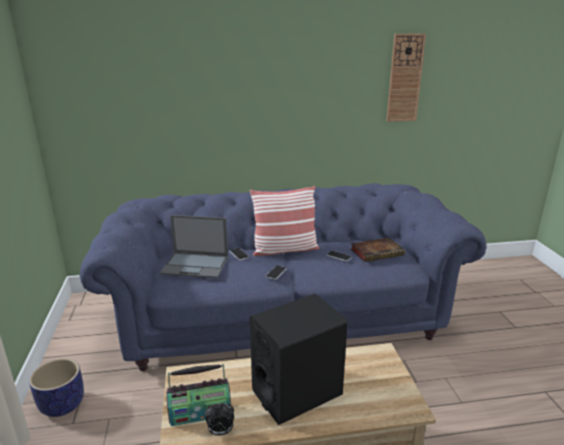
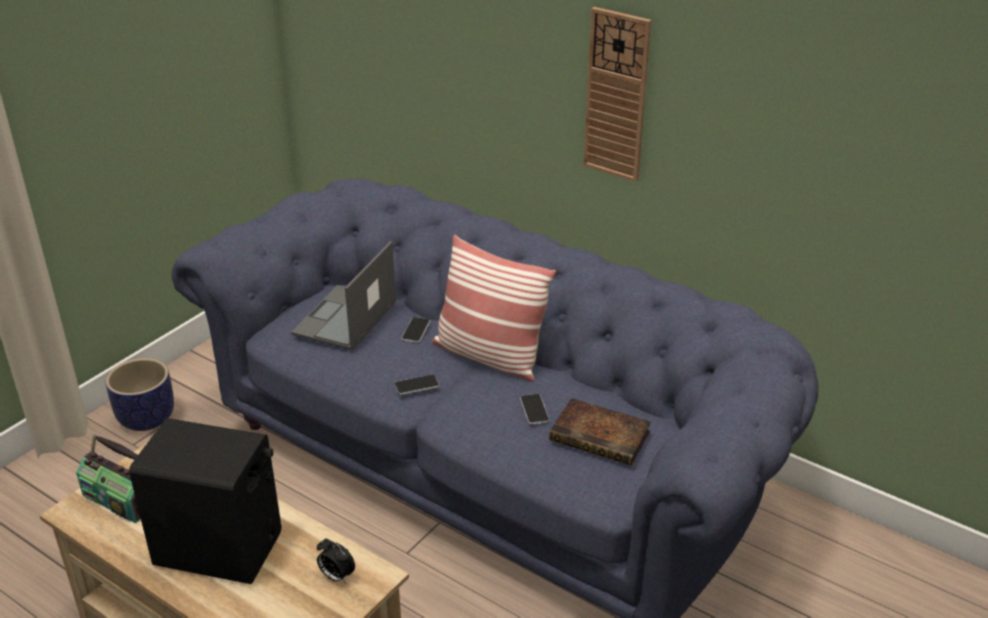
camera: 45 degrees right, 10 degrees up
(196, 265) = (344, 318): laptop -> laptop turned 60 degrees clockwise
(220, 432) = (106, 532): alarm clock -> alarm clock (336, 576)
(405, 78) = (856, 114): wall clock -> wall clock (616, 95)

